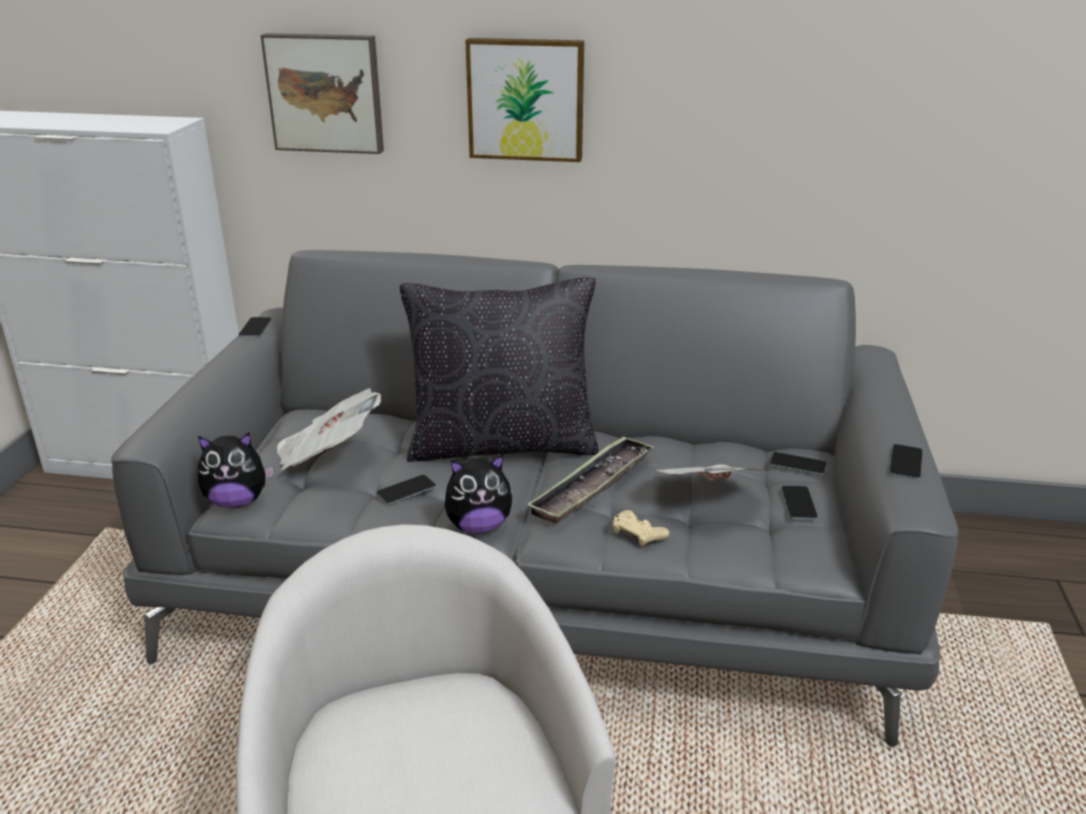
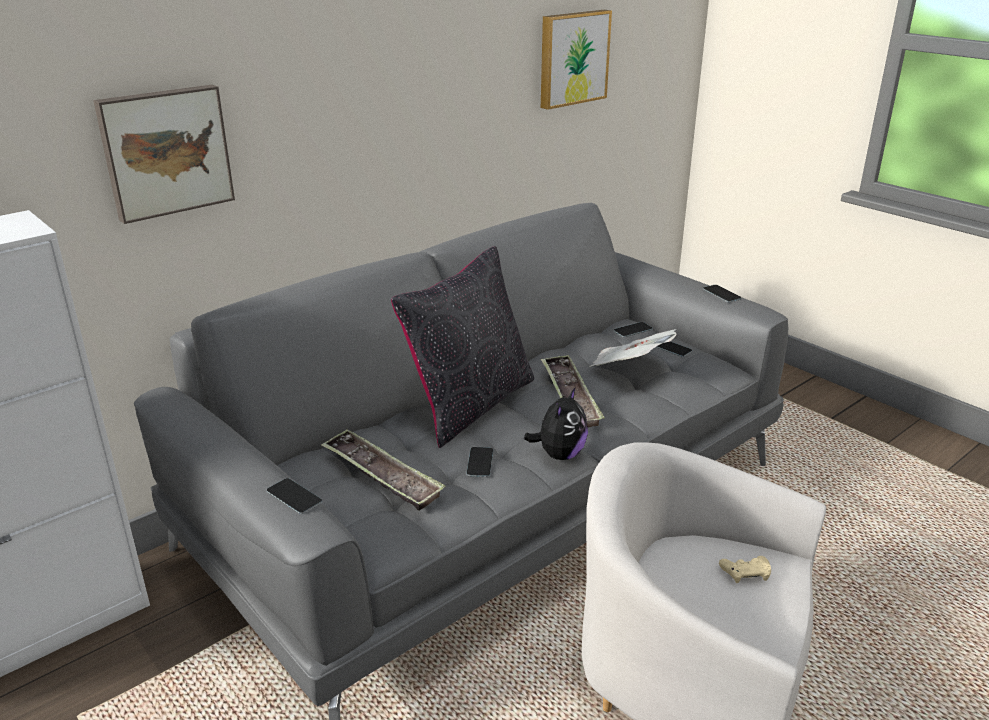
camera: 50 degrees left, 0 degrees up
(237, 501) = (382, 544): plush toy -> none
(255, 328) = (178, 412): phone -> phone (294, 496)
(328, 454) = (381, 475): newspaper -> tray
(526, 99) = (348, 120): picture -> picture (572, 58)
(638, 534) = (639, 406): beige game controller -> beige game controller (745, 573)

